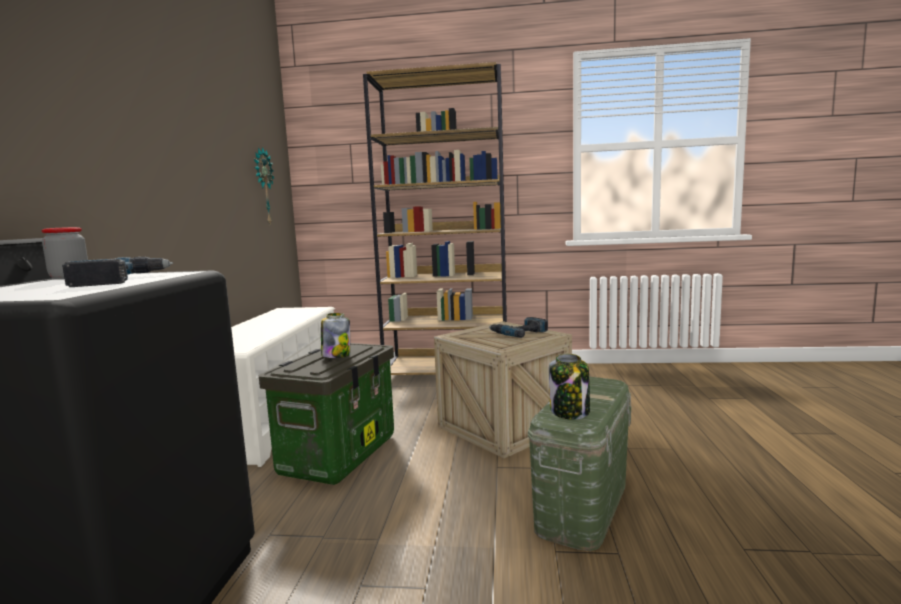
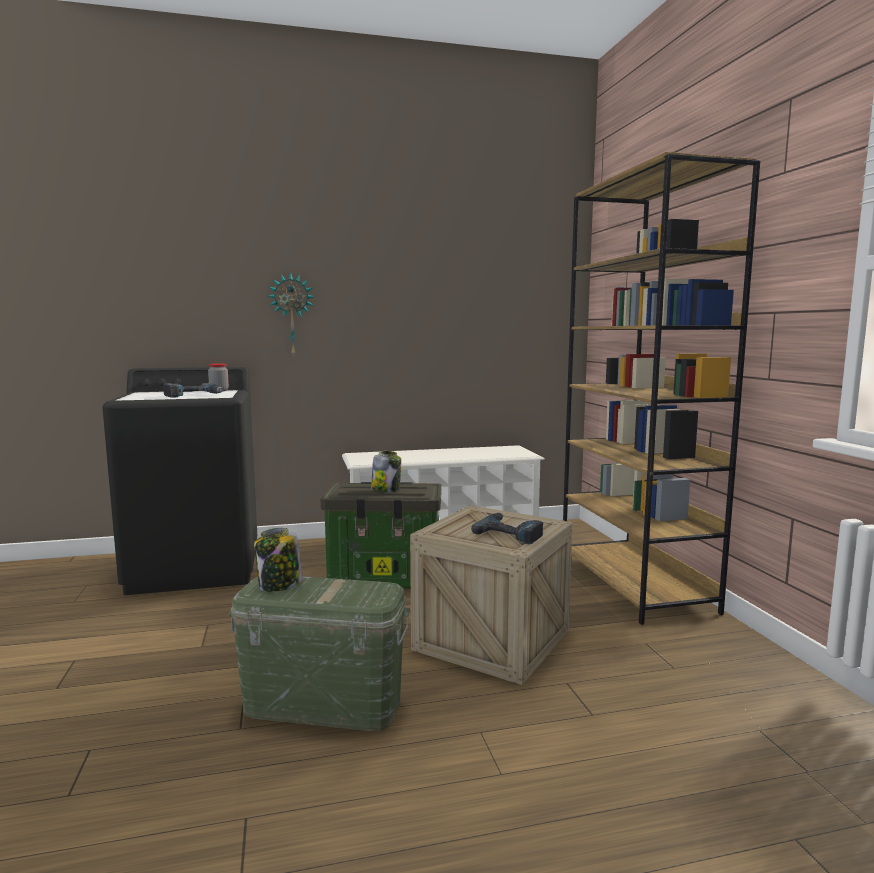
camera: 70 degrees right, 0 degrees up
(263, 186) = (520, 324): wall clock -> wall clock (292, 315)

